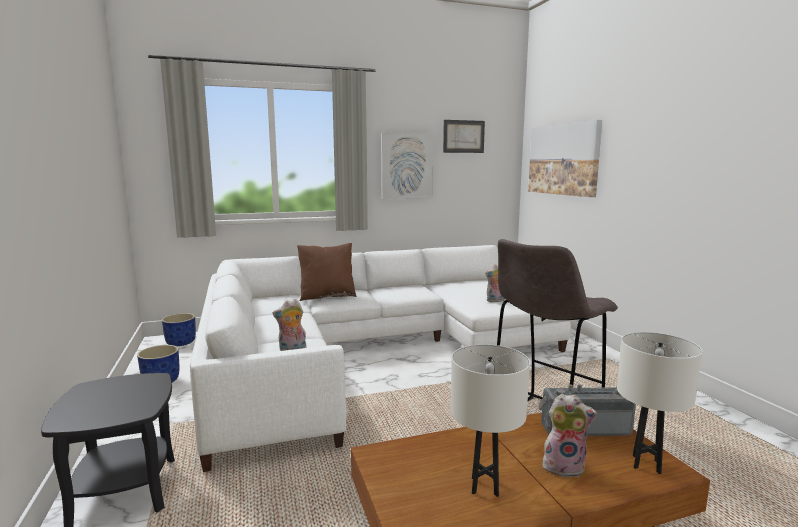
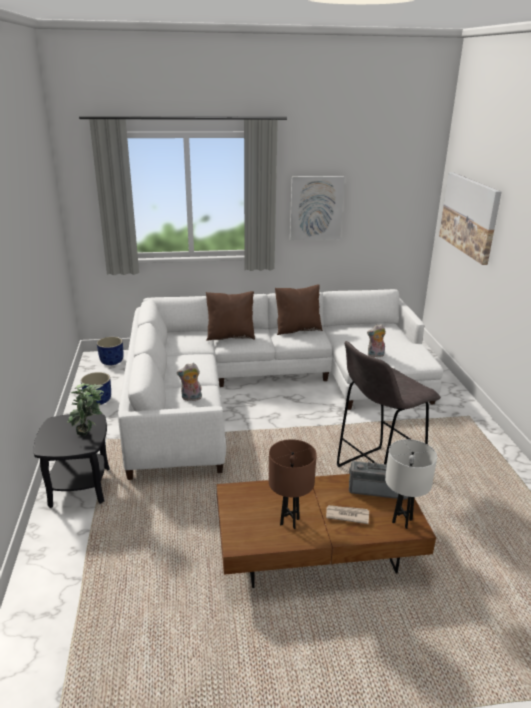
camera: 10 degrees right, 15 degrees up
(144, 397) = (90, 434): none -> potted plant
(400, 287) = (297, 329): none -> brown pillow
(463, 136) = (377, 177): picture -> none
(485, 487) = (290, 521): white table lamp -> brown table lamp
(564, 466) = (347, 515): plush toy -> newspaper

